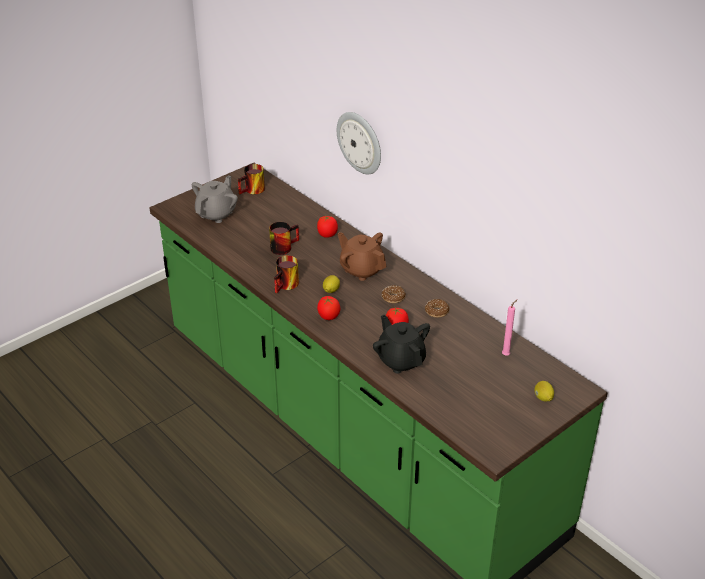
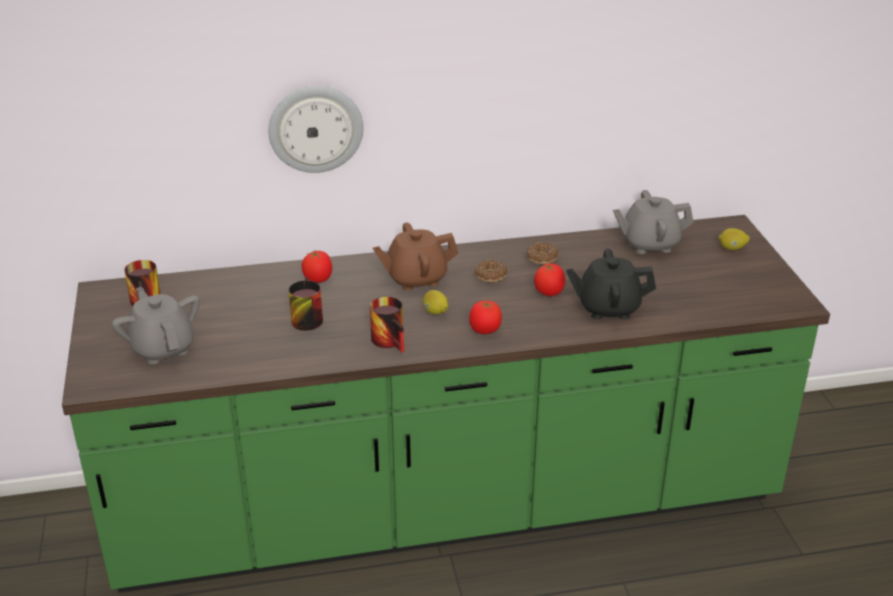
camera: 60 degrees left, 5 degrees down
(506, 354) = (649, 244): pink candle -> grey teapot

